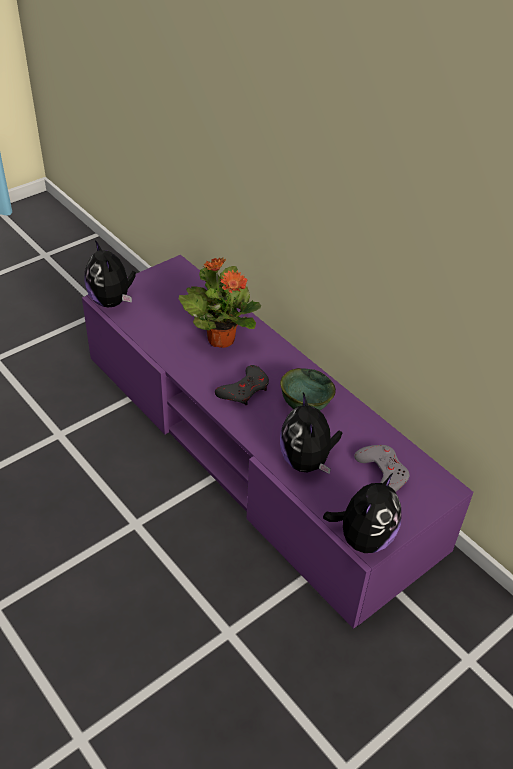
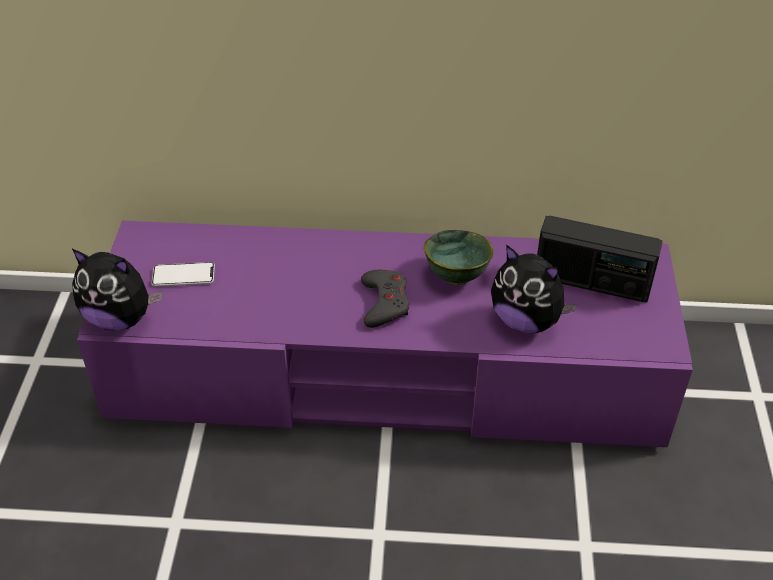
camera: 45 degrees left, 0 degrees up
(168, 301) = (183, 275): none -> phone
(221, 338) = (292, 273): potted plant -> none
(363, 537) = (653, 345): plush toy -> none
(382, 473) = (592, 282): grey game controller -> radio

